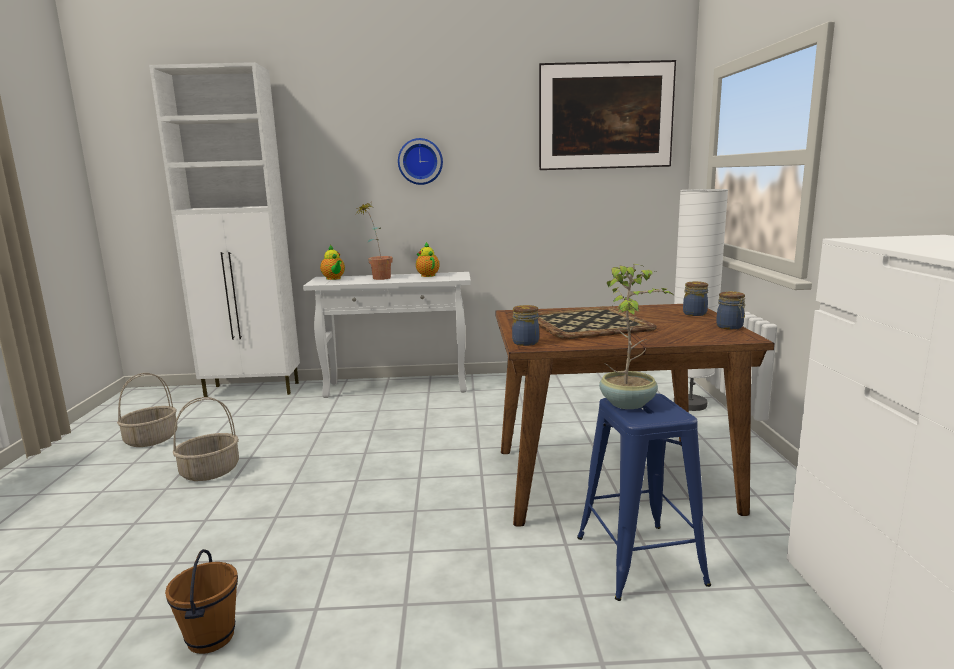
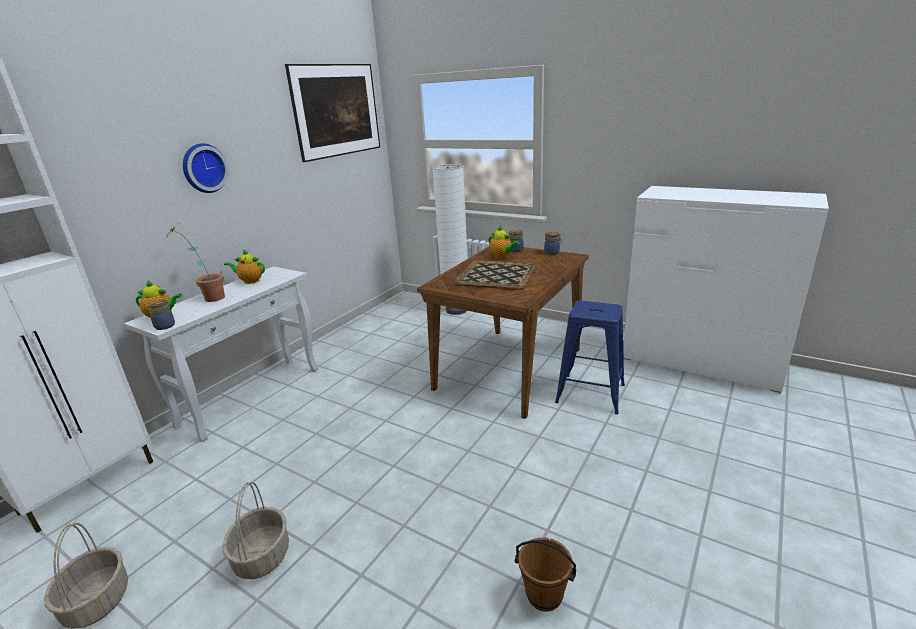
camera: 55 degrees left, 10 degrees up
(525, 342) = (513, 299): jar -> jar (164, 326)
(628, 403) = (585, 311): potted plant -> none
(657, 313) = (502, 256): none -> teapot

